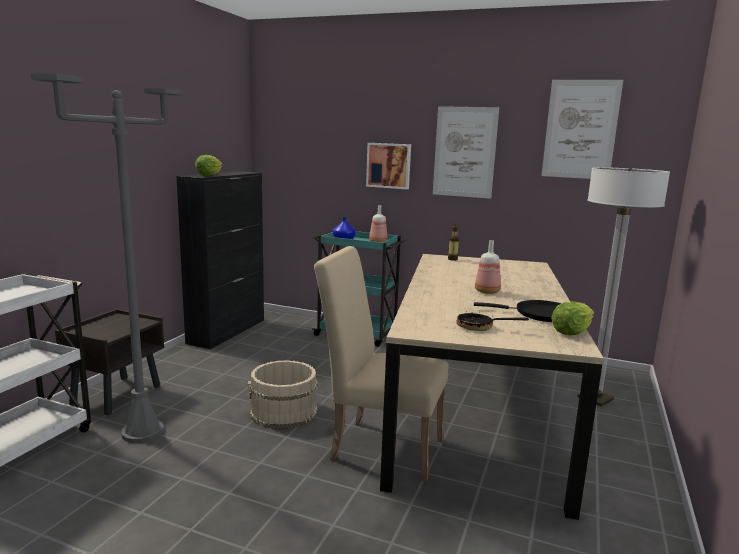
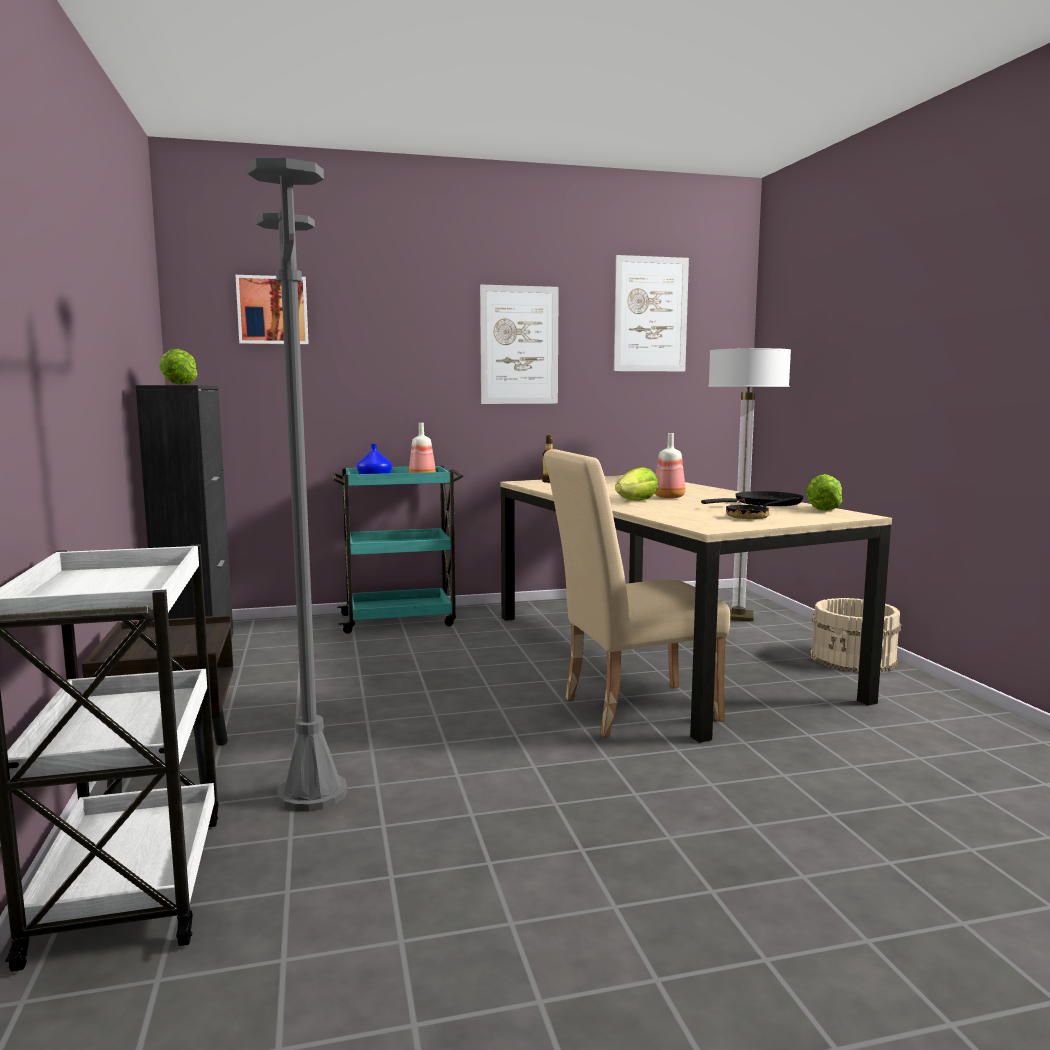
camera: 35 degrees left, 5 degrees down
(283, 412) = (464, 714): beige bucket -> beige bucket (854, 659)
(389, 165) = (414, 367): picture -> picture (272, 310)
(449, 291) = (636, 501): none -> lettuce

